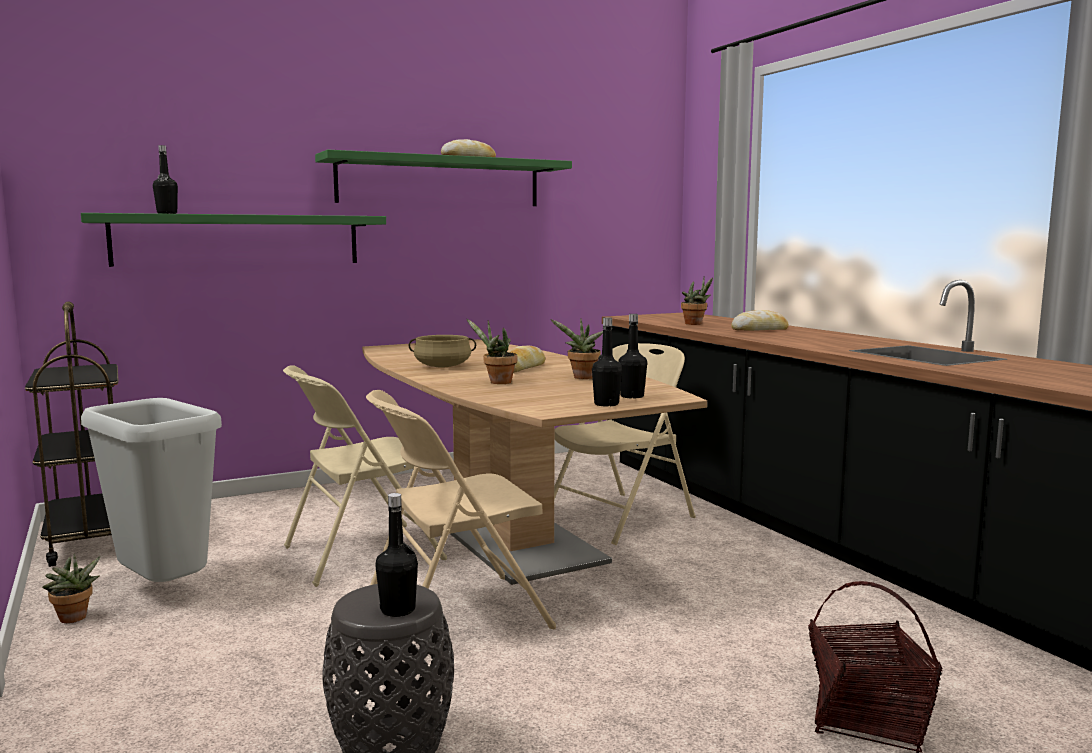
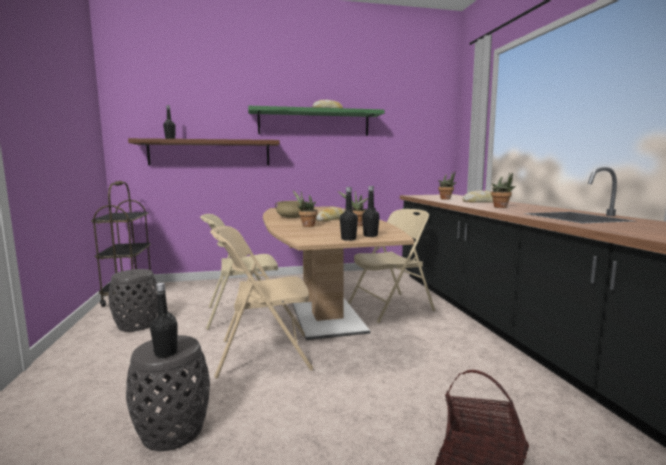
camera: 15 degrees right, 0 degrees up
(74, 619) = (89, 334): potted plant -> potted plant (502, 207)
(162, 592) = (137, 325): grey trash can -> grey stool
(239, 240) = (210, 153): green shelf -> brown shelf

